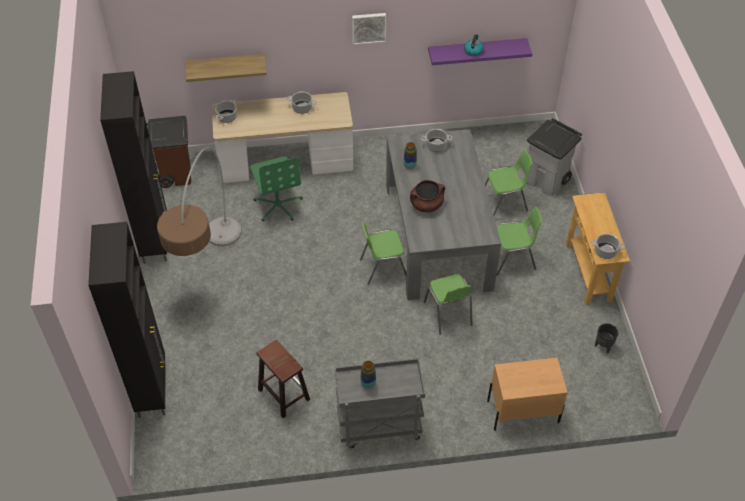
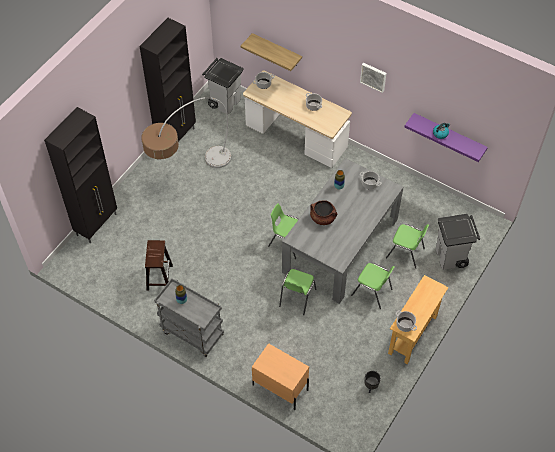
camera: 40 degrees right, 5 degrees up
(174, 174) = (225, 102): brown trash can -> grey trash can
(278, 205) = (265, 161): green office chair -> none

